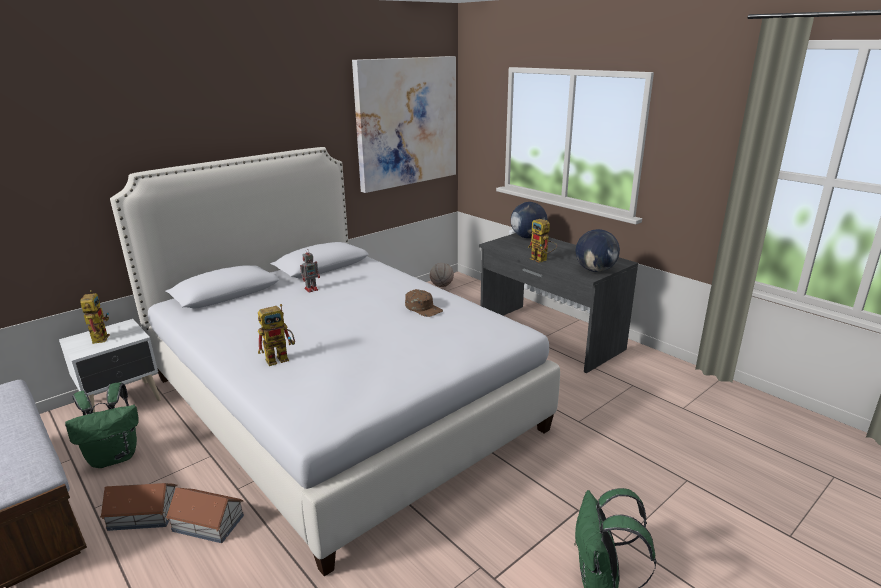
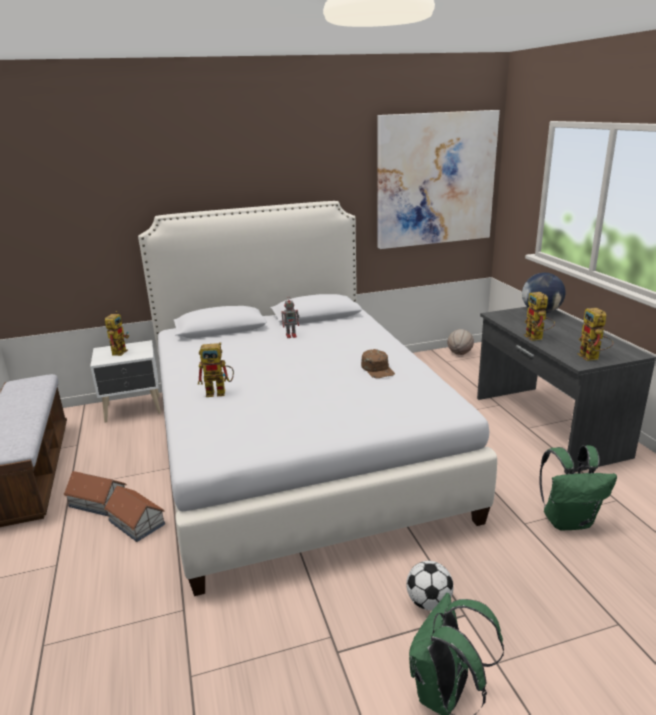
camera: 25 degrees right, 0 degrees up
(115, 456) = (105, 451): green backpack -> green backpack (568, 520)
(544, 509) = (428, 602): none -> football
(595, 270) = (592, 358): globe -> toy robot

